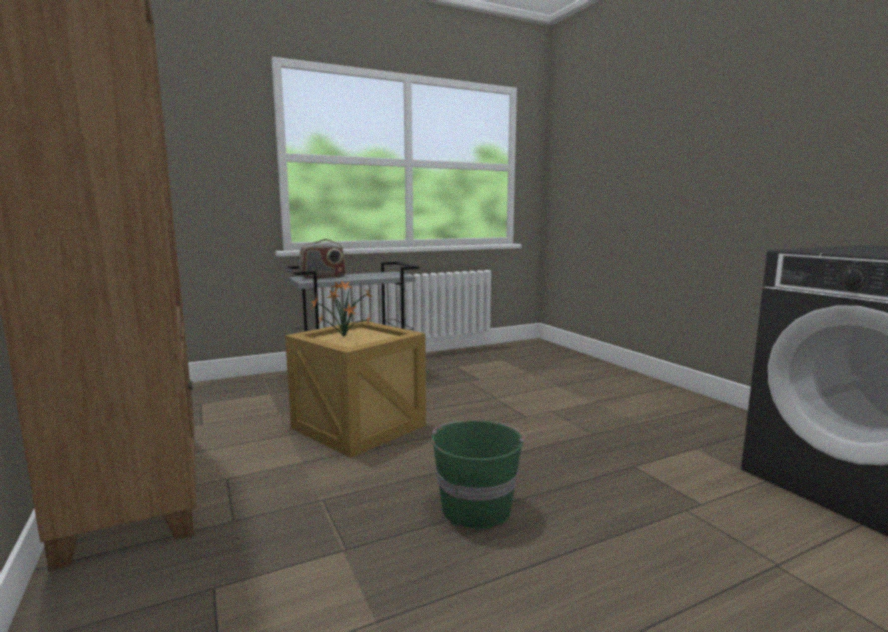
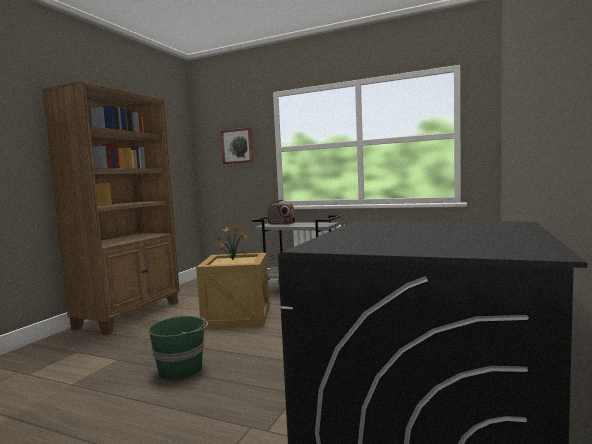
camera: 50 degrees right, 5 degrees down
(195, 140) = (237, 146): none -> picture

